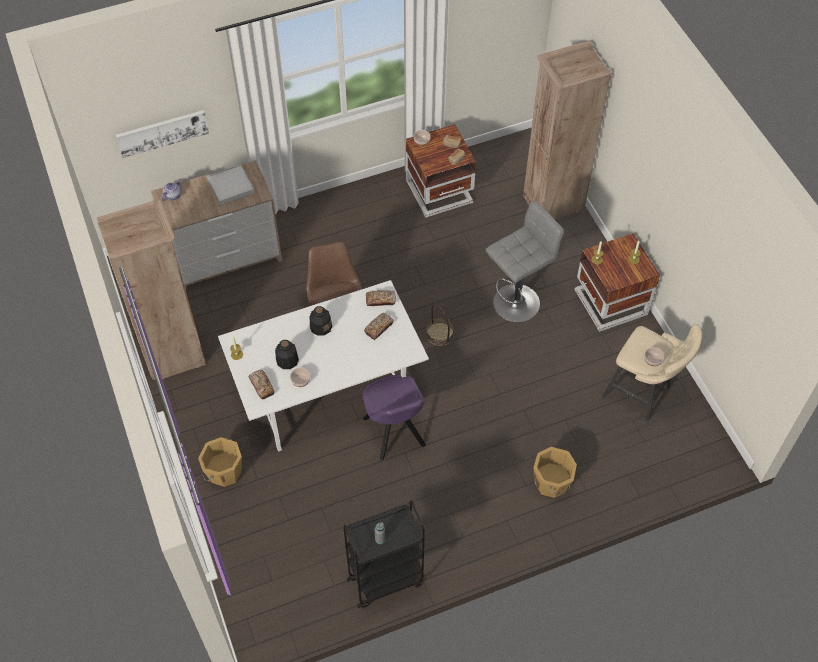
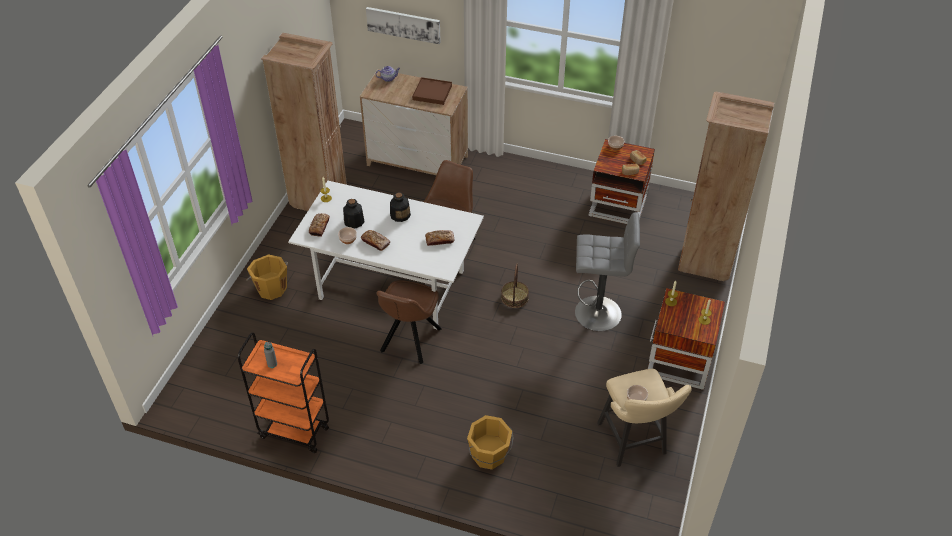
camera: 40 degrees right, 10 degrees down
(230, 186) = (432, 92): white tray -> brown tray
(380, 300) = (461, 223): bread -> bread (375, 242)
(385, 583) = (293, 433): black cart -> orange cart
(394, 432) = (410, 340): purple chair -> brown chair

